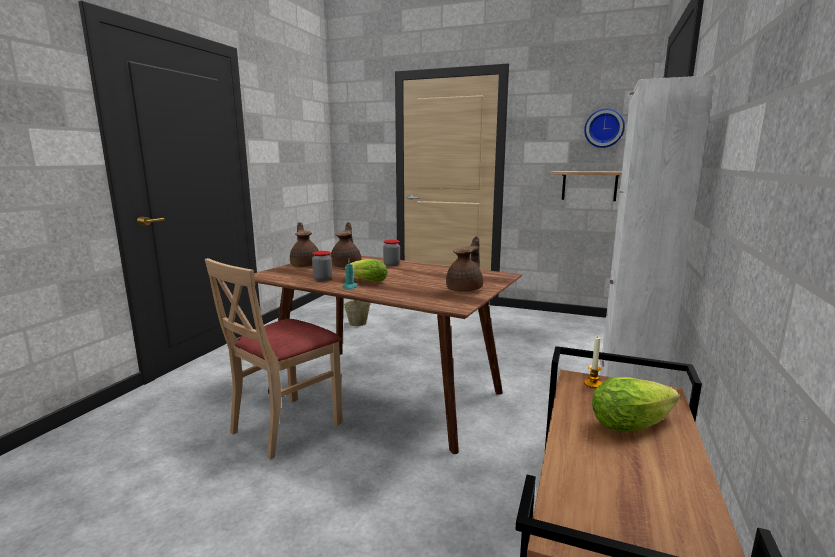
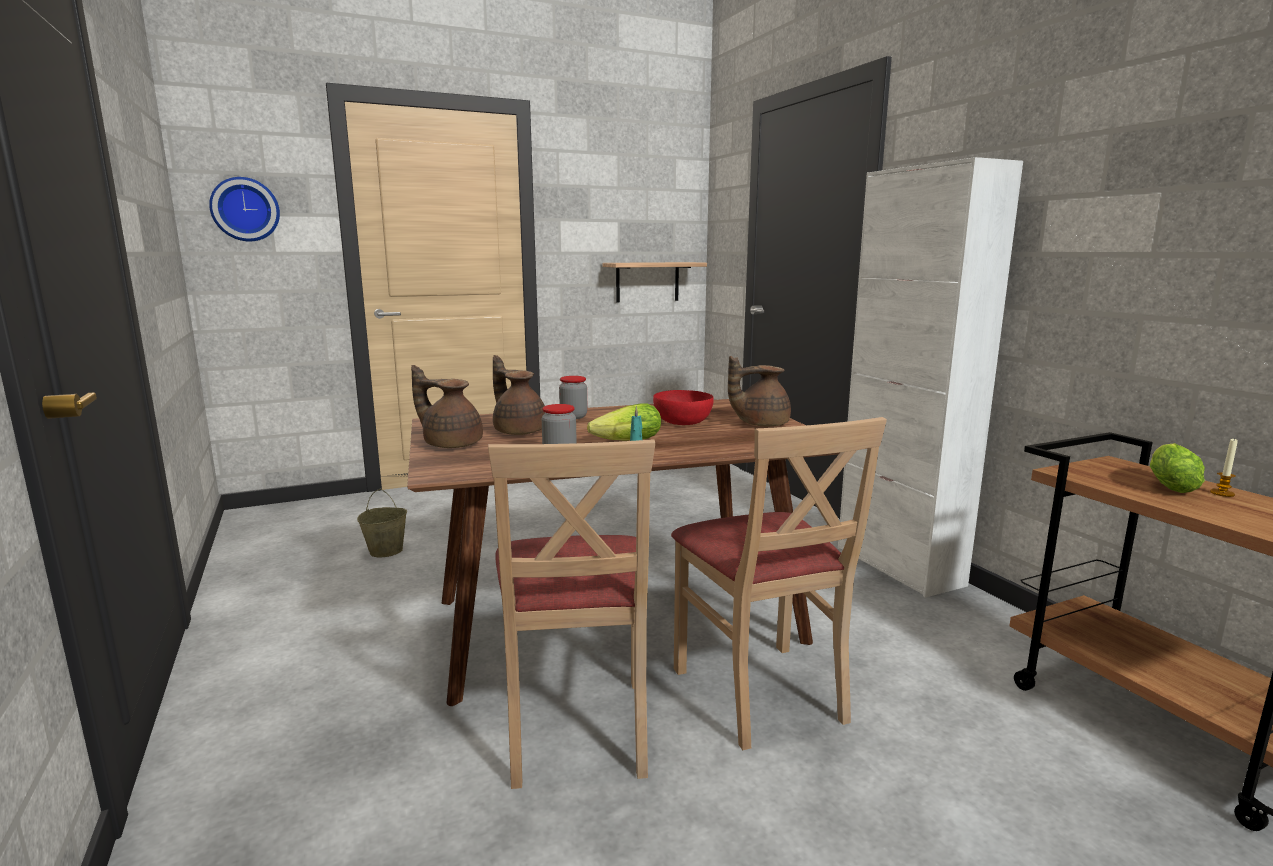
camera: 45 degrees left, 0 degrees up
(379, 458) = (760, 692): none -> beige chair
(429, 278) = (682, 422): none -> red bowl
(465, 289) = (760, 424): brown teapot -> brown teapot turned 90 degrees counterclockwise
(593, 384) = (1079, 471): candle -> candle (1222, 493)
(604, 128) = (658, 206): wall clock -> wall clock (245, 209)

